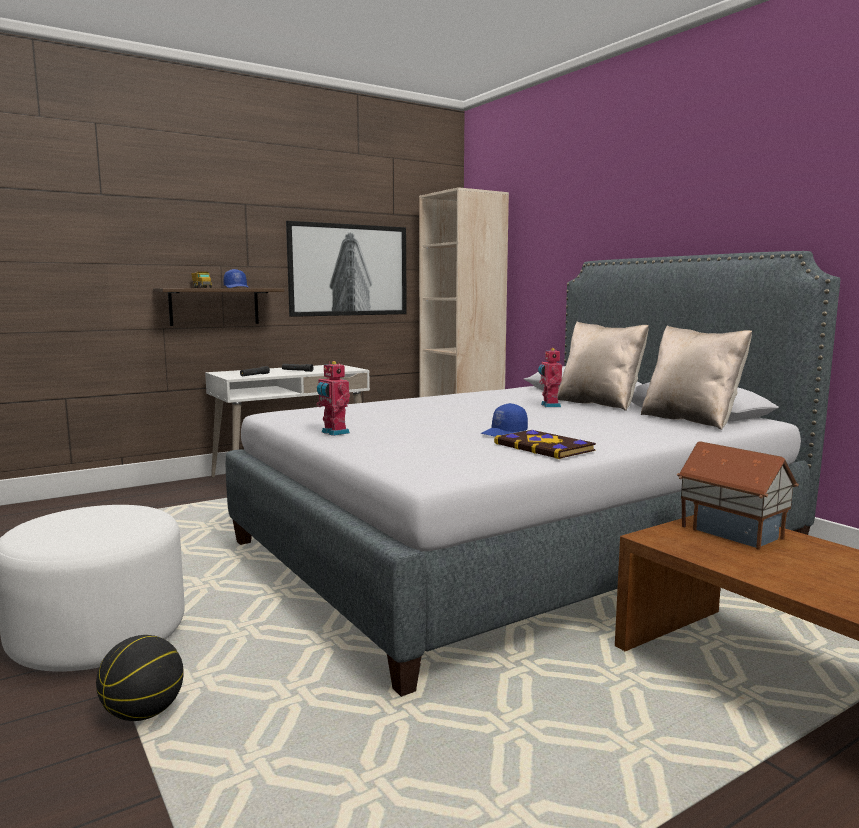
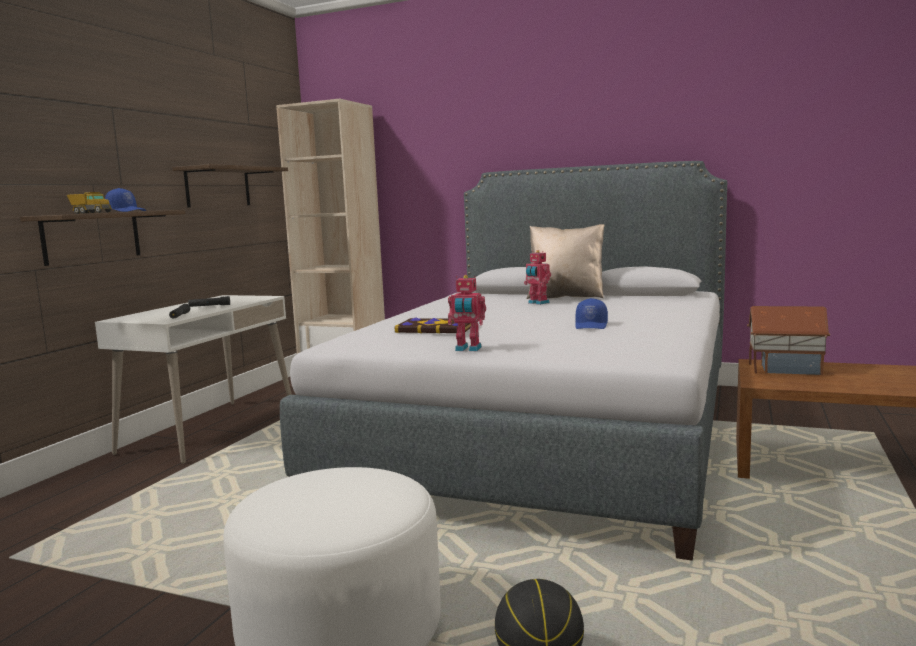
camera: 35 degrees left, 0 degrees up
(349, 270) = (218, 187): picture -> shelf
(544, 447) = (655, 329): book -> book (436, 328)
(691, 420) = (664, 298): beige pillow -> none

